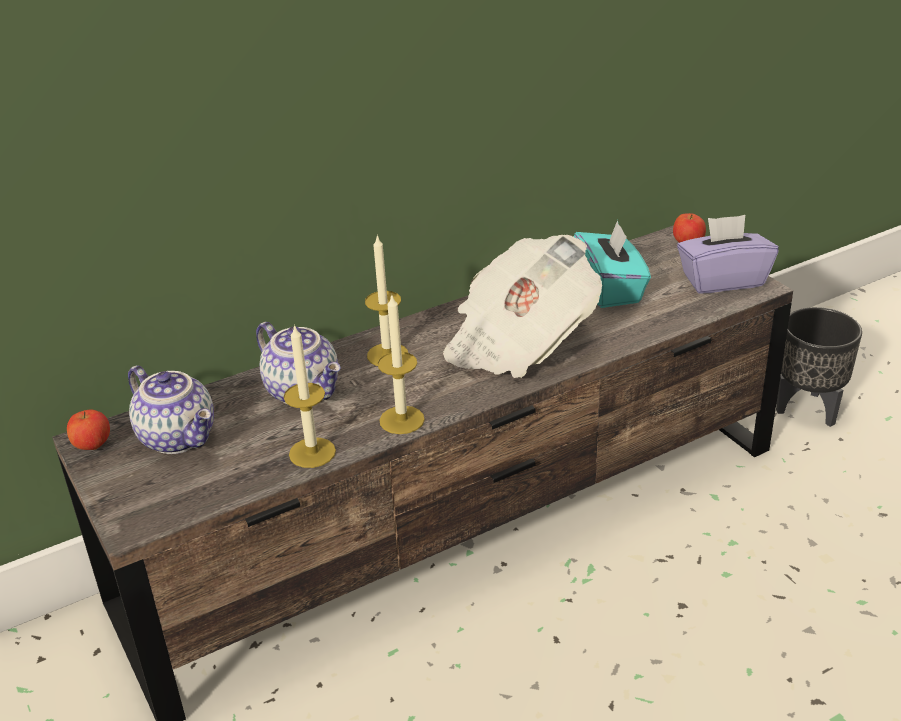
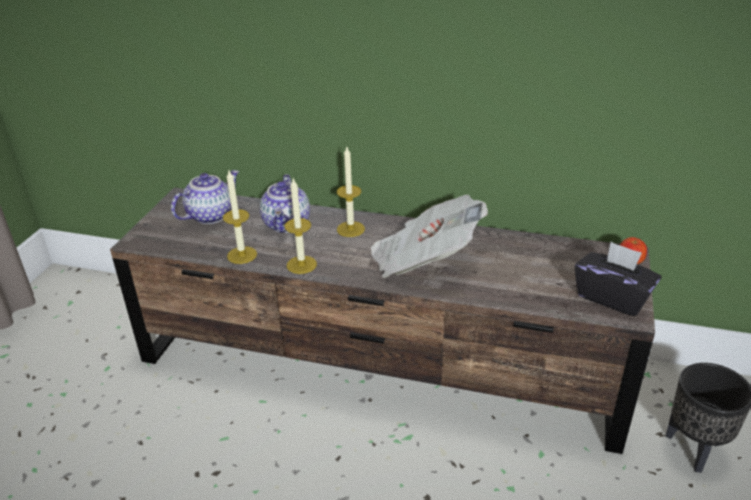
camera: 45 degrees right, 0 degrees up
(92, 446) = (178, 199): apple -> none
(180, 437) = (210, 215): teapot -> teapot turned 135 degrees counterclockwise
(610, 289) = (528, 261): turquoise tissue box -> none
(723, 280) = (612, 297): purple tissue box -> black tissue box

